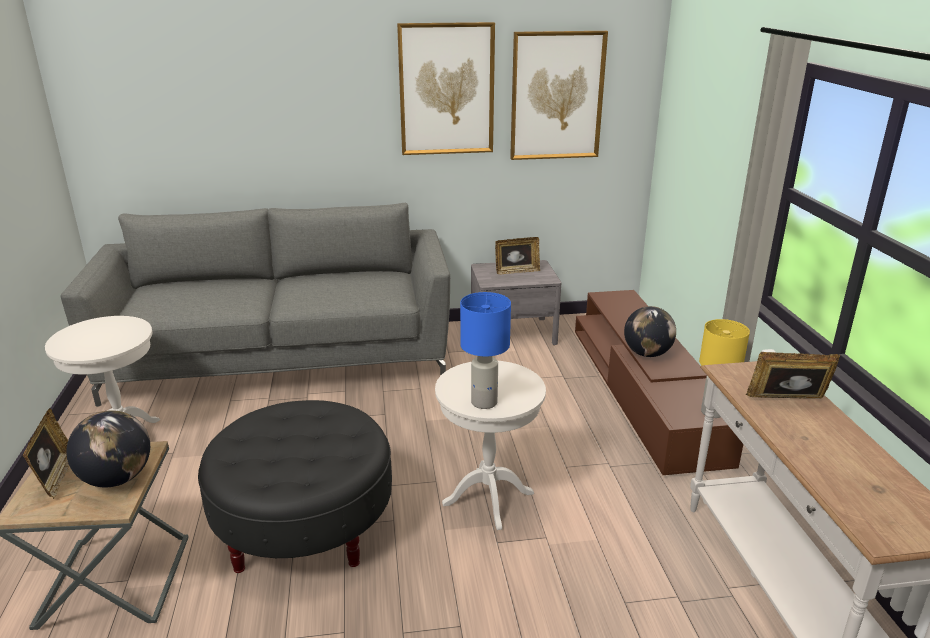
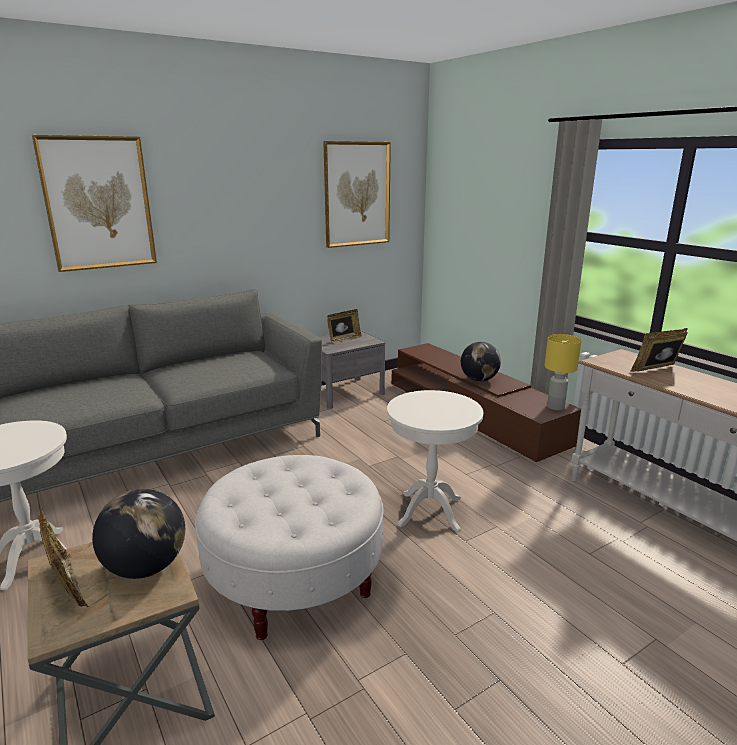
camera: 25 degrees left, 5 degrees down
(305, 527) = (295, 579): black ottoman -> white ottoman
(446, 89) = (274, 189): picture -> picture (98, 203)
(484, 402) = (444, 419): blue table lamp -> none

